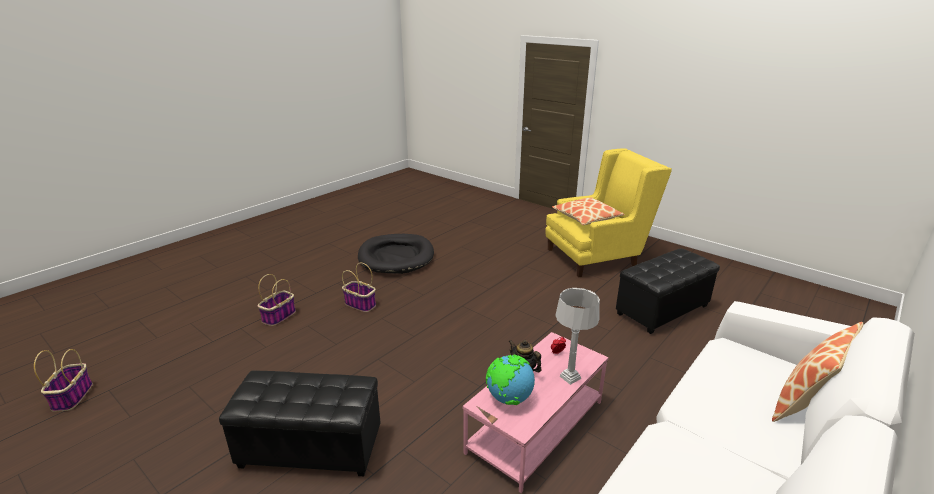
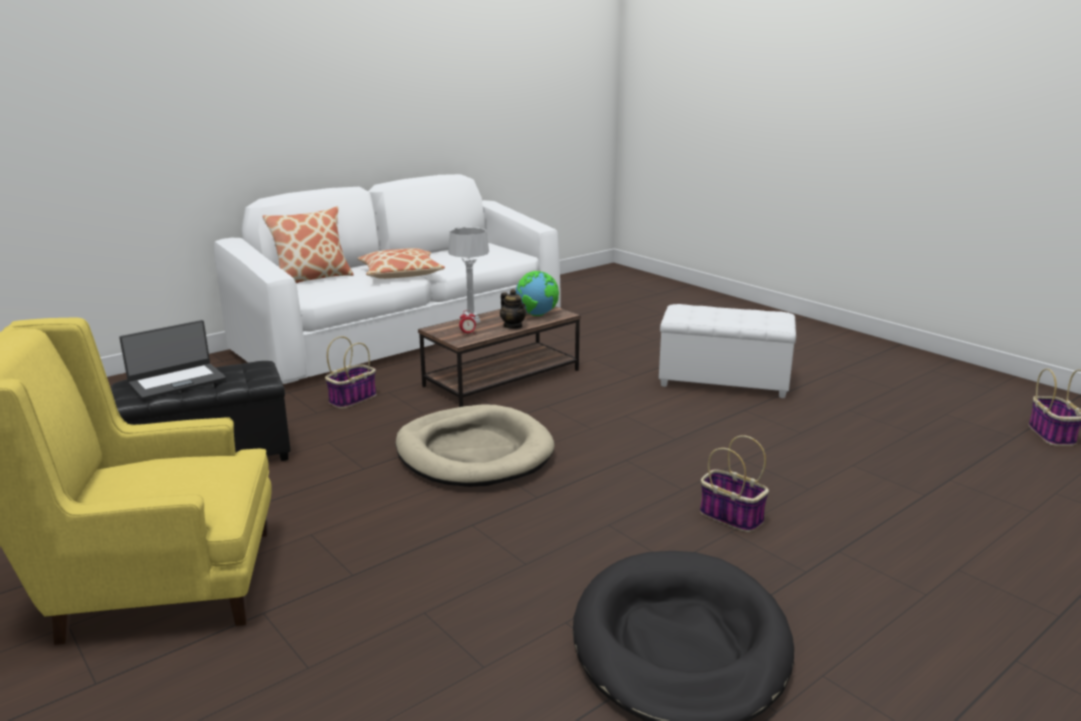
camera: 170 degrees left, 5 degrees down
(279, 316) = (874, 508): basket -> basket (353, 399)
(310, 449) = (723, 381): black ottoman -> white ottoman
(512, 331) = (474, 452): none -> beige dog bed
(536, 427) = (502, 377): pink coffee table -> brown coffee table
(586, 218) = (180, 479): pillow -> pillow (400, 274)
(679, 263) = (177, 381): none -> laptop

